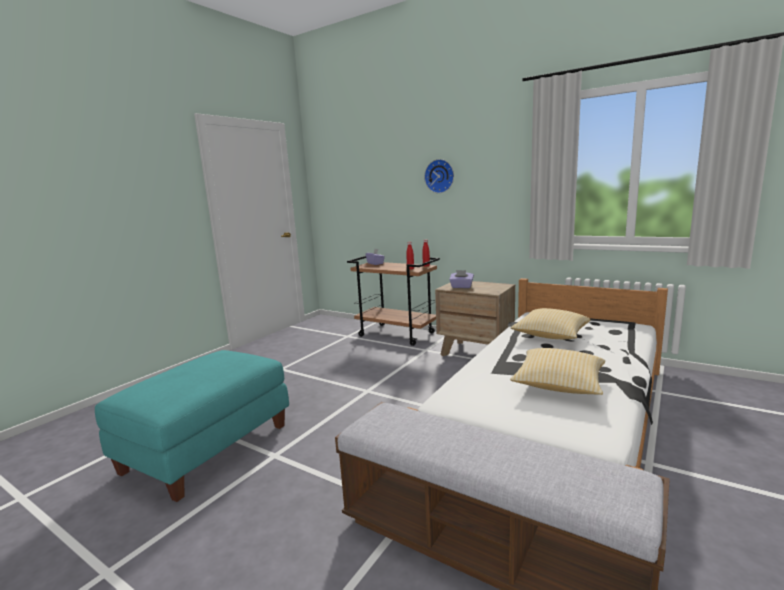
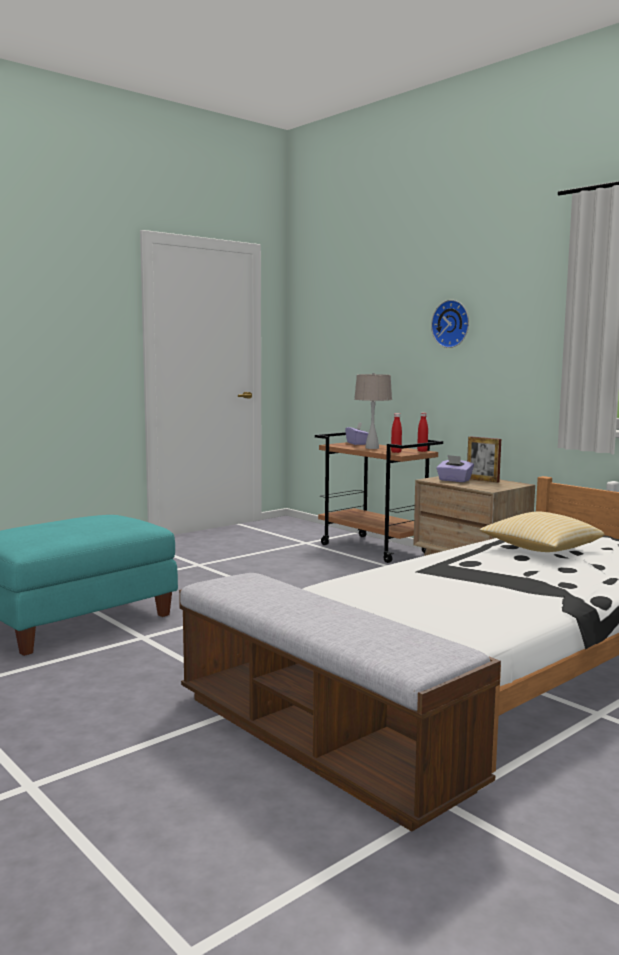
camera: 15 degrees right, 5 degrees down
(390, 266) = (372, 448): none -> beige table lamp
(479, 284) = (482, 480): none -> picture frame
(558, 385) = (486, 591): pillow -> none

